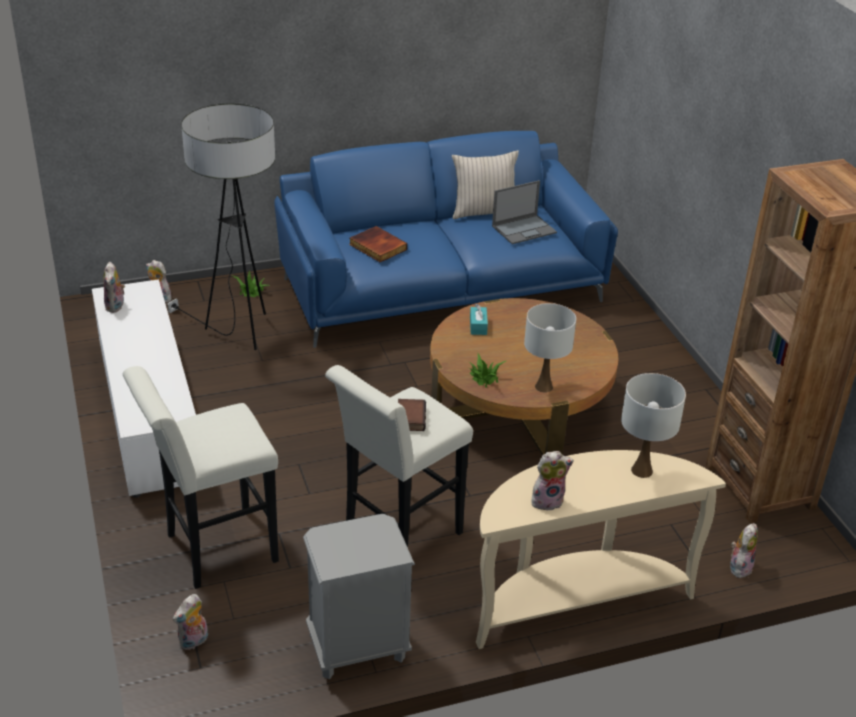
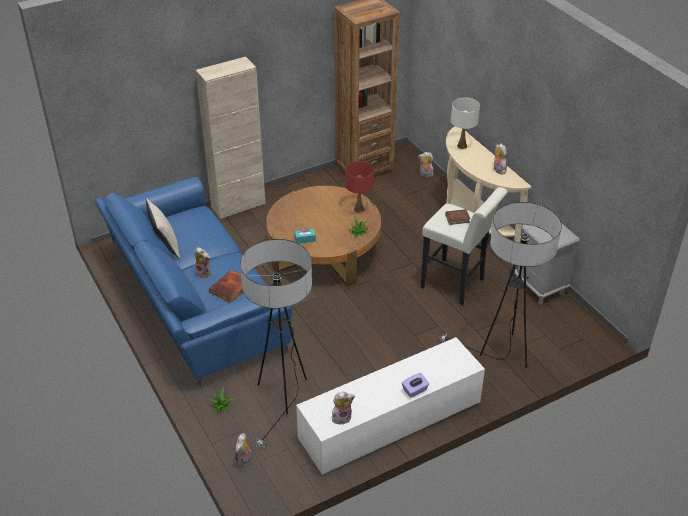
camera: 100 degrees left, 5 degrees up
(121, 368) = (415, 390): none -> purple tissue box
(194, 642) = (569, 345): plush toy -> plush toy (204, 273)
(213, 550) = (502, 354): white stool -> floor lamp
(524, 229) = (190, 224): laptop -> none
(543, 386) = (358, 209): white table lamp -> red table lamp
(652, 339) = (238, 205): none -> beige cabinet

